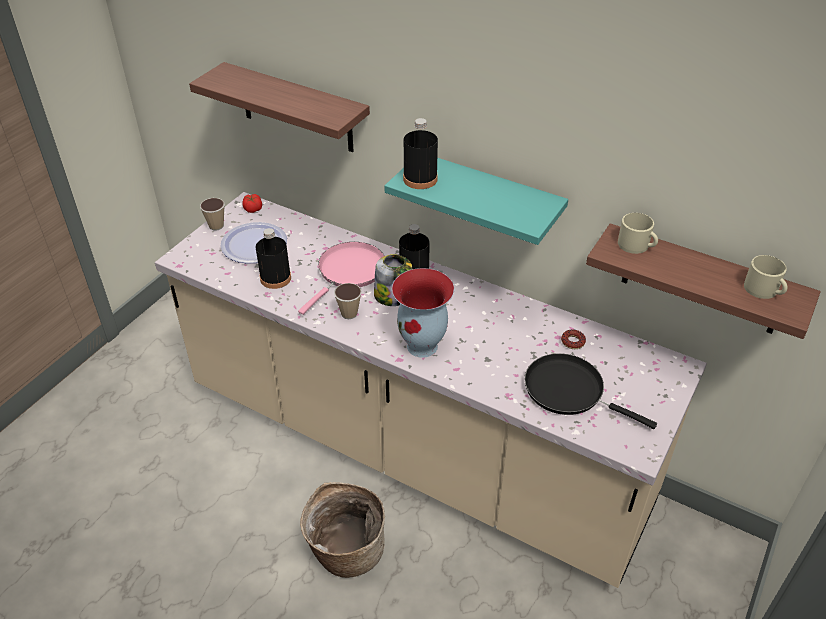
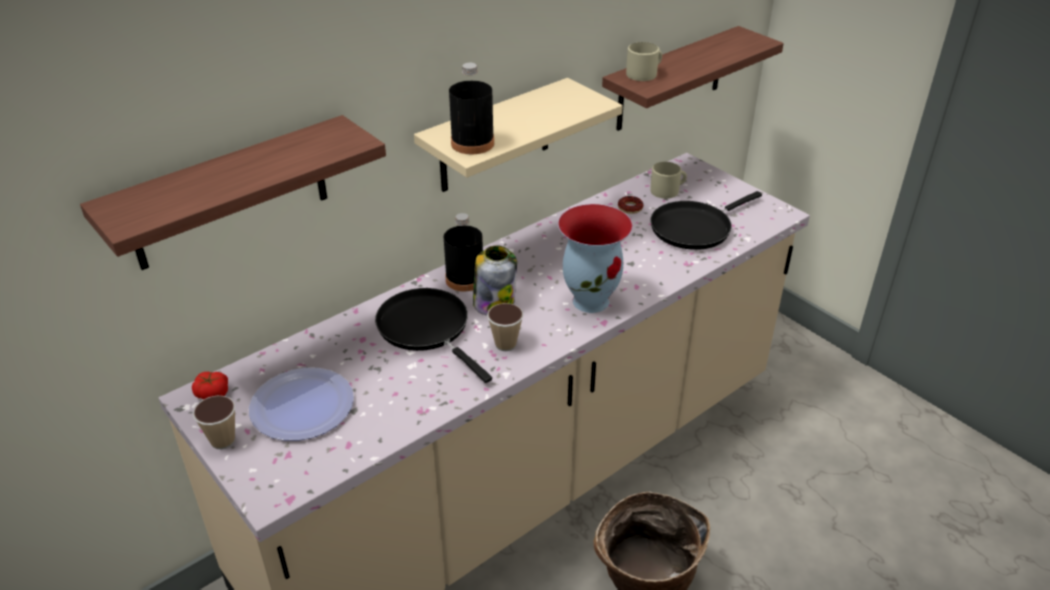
camera: 70 degrees left, 5 degrees down
(275, 278) = (394, 396): black bottle -> none
(349, 272) = (427, 328): pink frying pan -> black frying pan
(489, 200) = (495, 137): turquoise shelf -> beige shelf
(764, 290) = (730, 43): beige mug -> beige mug (668, 190)

